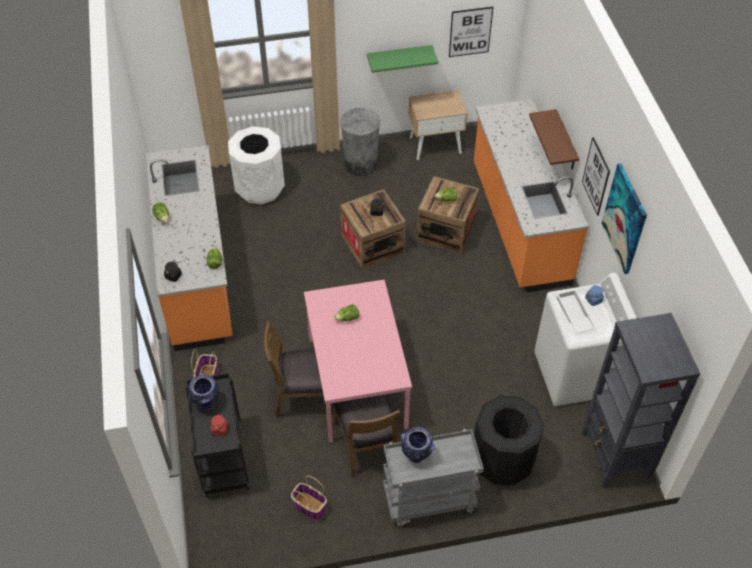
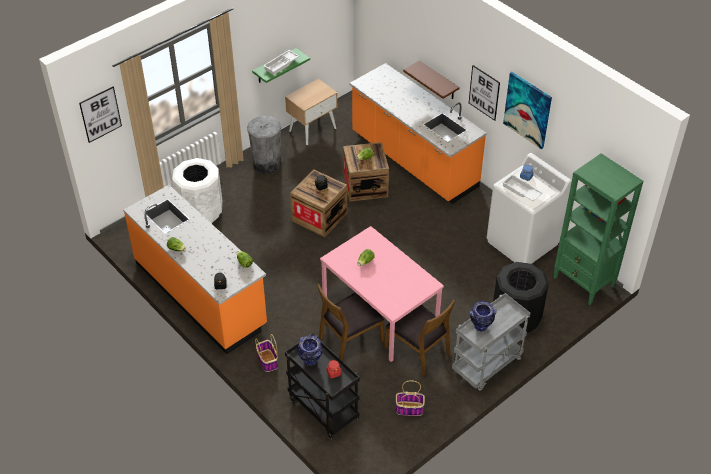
camera: 30 degrees left, 5 degrees down
(402, 58) = (281, 65): none -> white tray
(470, 32) = (320, 28): picture -> picture (100, 114)
(615, 456) = (584, 282): black bookcase -> green bookcase

